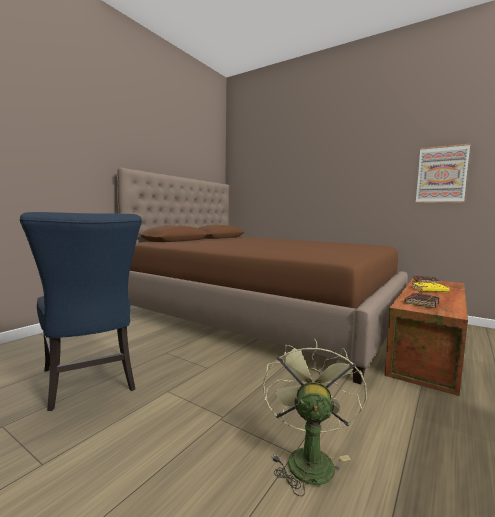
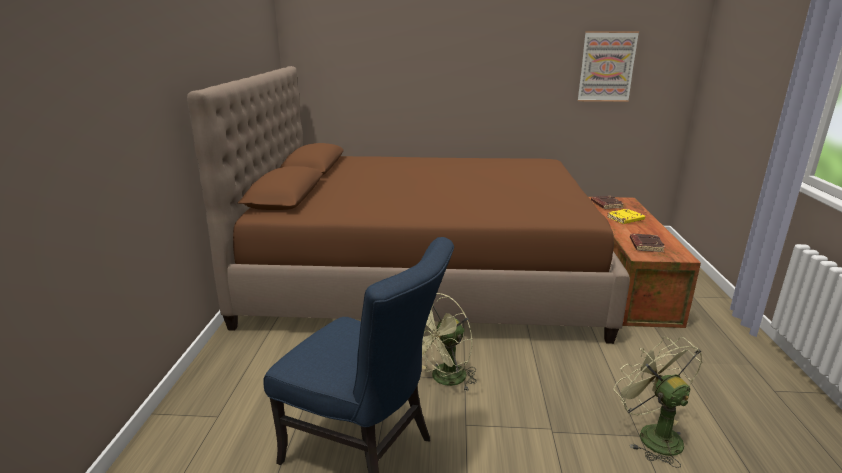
camera: 30 degrees left, 15 degrees up
(193, 364) = (444, 379): none -> green fan

